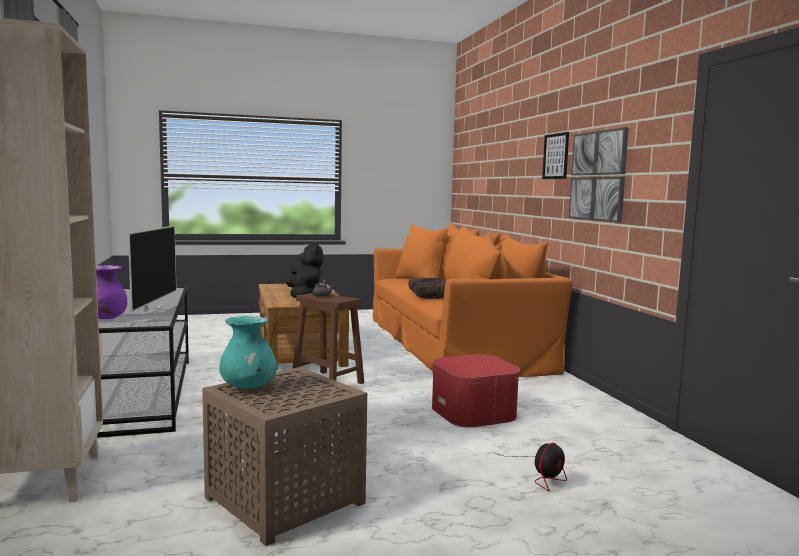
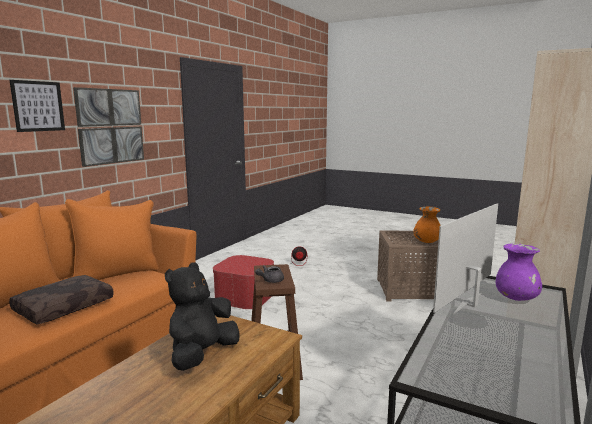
camera: 135 degrees left, 5 degrees up
(249, 387) = (426, 242): turquoise vase -> orange vase

